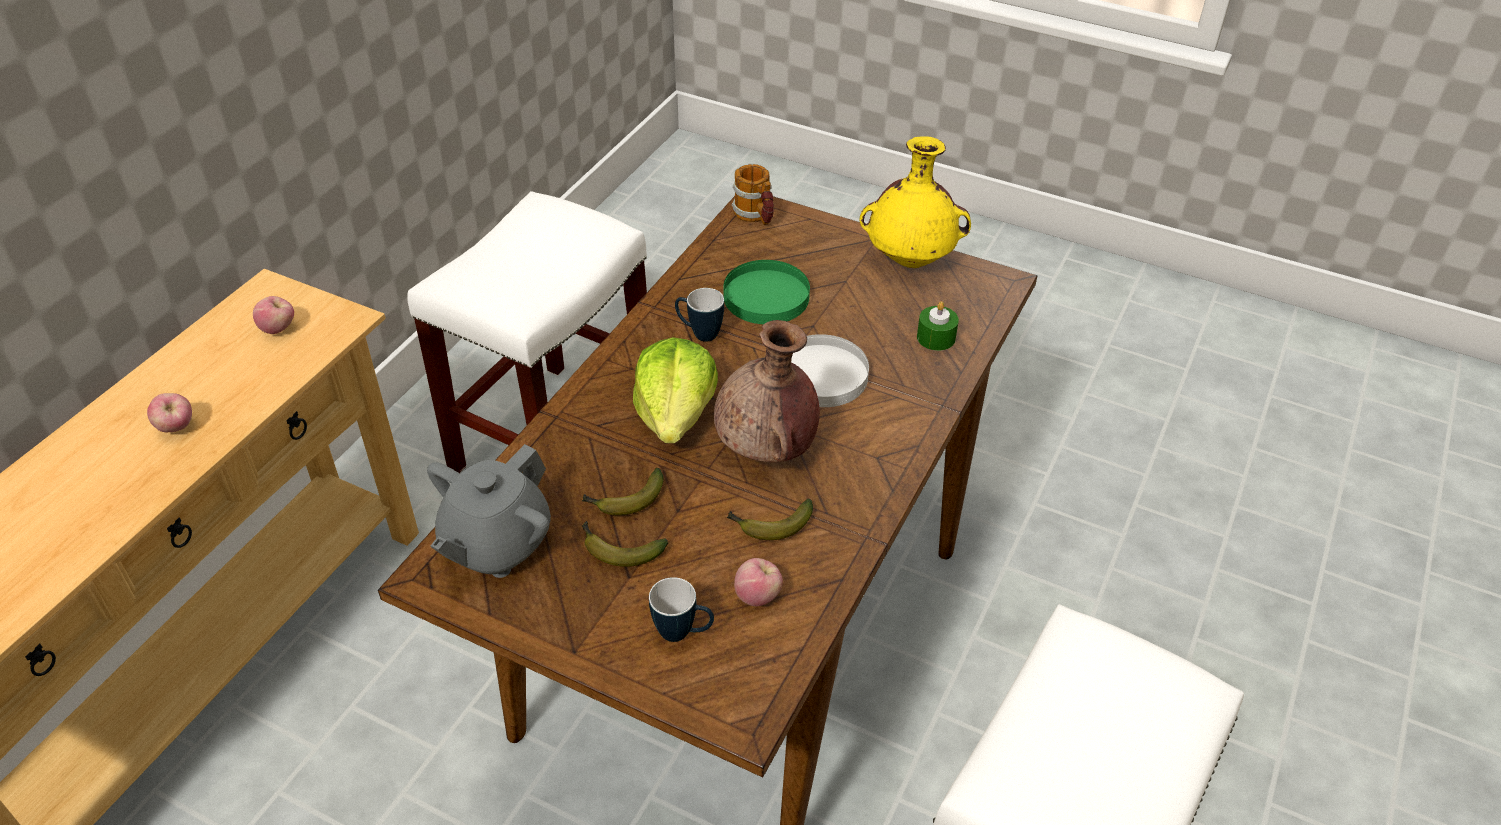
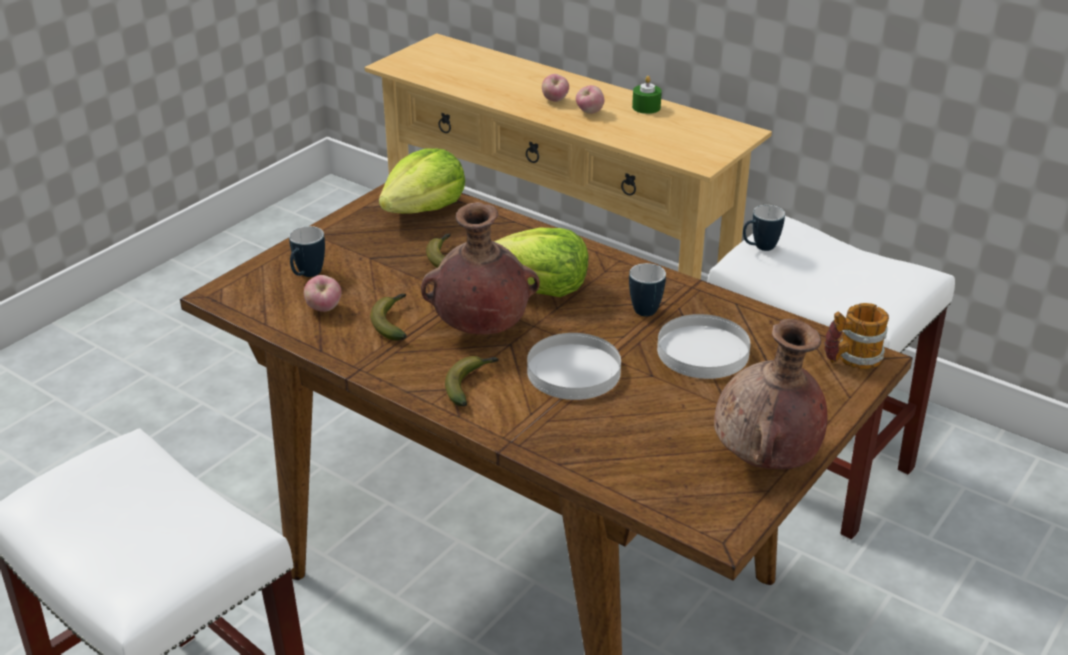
camera: 100 degrees right, 10 degrees down
(278, 329) = (693, 139): apple -> apple (555, 101)
(496, 544) = (424, 209): grey teapot -> lettuce
(500, 297) = (759, 248): none -> mug
(618, 550) = (398, 254): banana -> banana (470, 384)
(766, 296) = (703, 351): green plate -> white plate
(911, 260) = (765, 461): yellow vase -> brown vase
(936, 337) = (619, 455): green candle -> green candle (646, 107)

